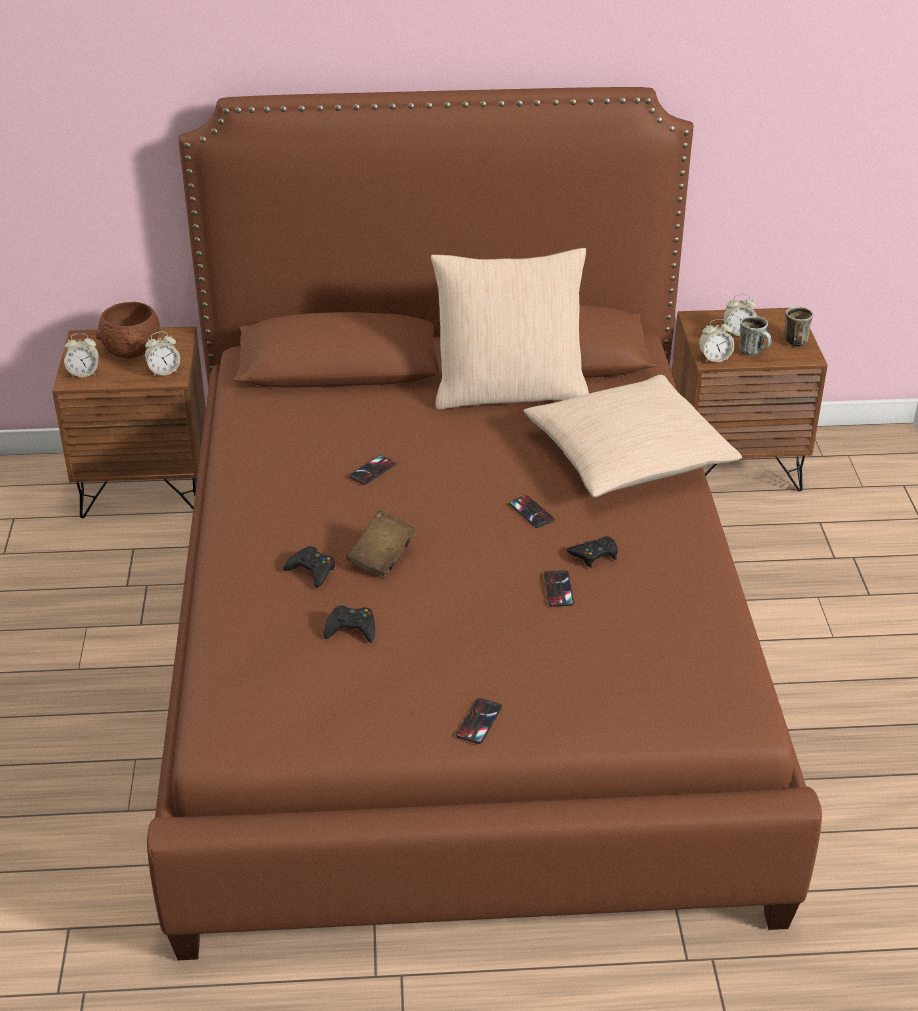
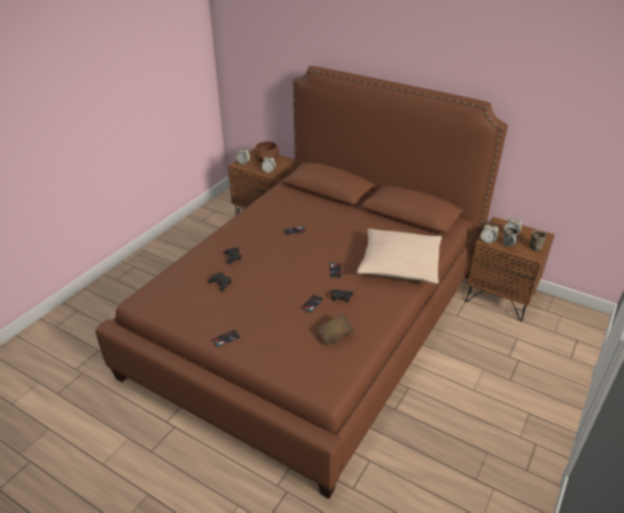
camera: 35 degrees right, 0 degrees up
(382, 557) = (261, 263): brown book -> brown book (335, 335)
(509, 391) = (380, 221): beige pillow -> none

